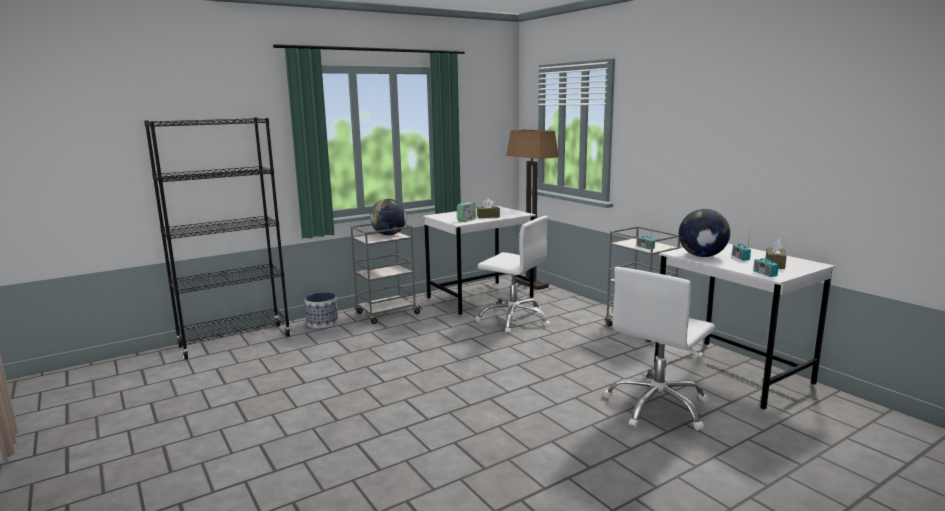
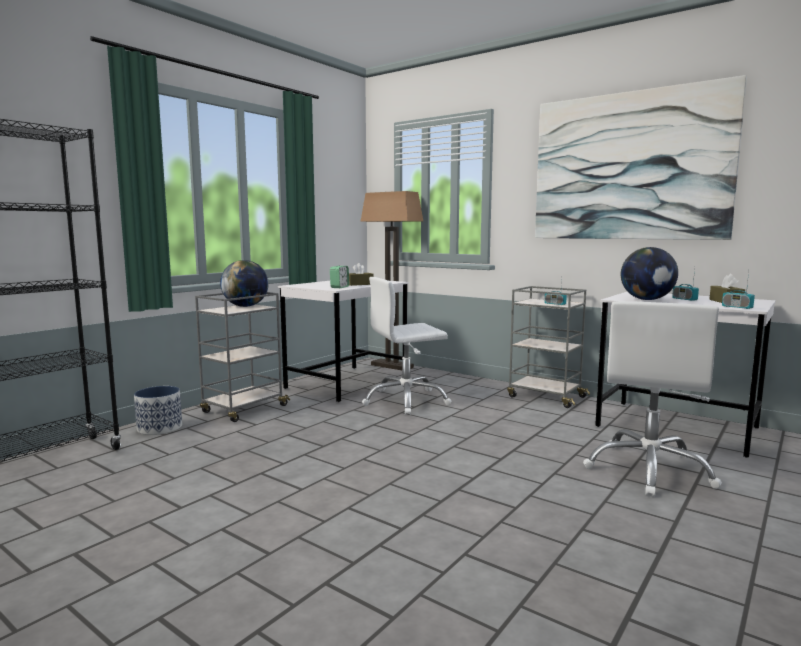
camera: 20 degrees left, 5 degrees down
(514, 319) = (406, 401): white office chair -> white office chair turned 150 degrees clockwise
(720, 123) = (629, 166): none -> picture

